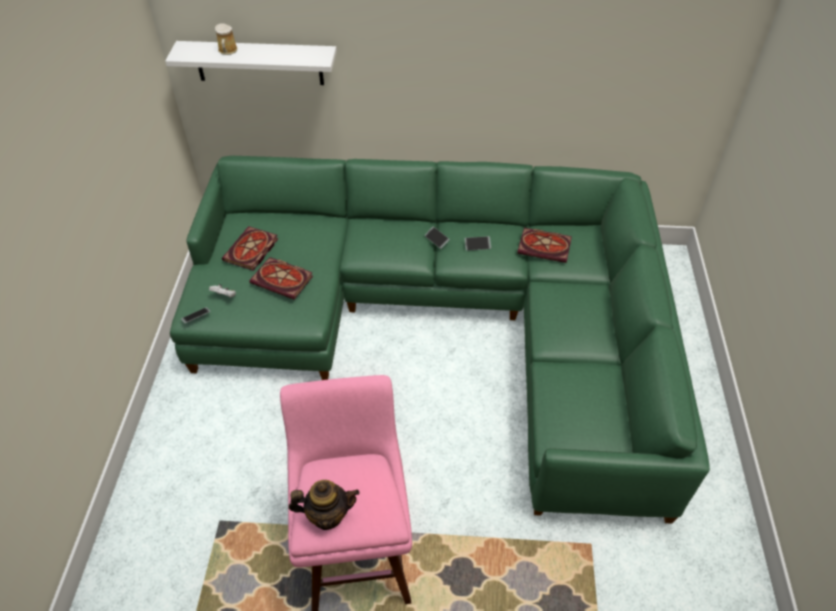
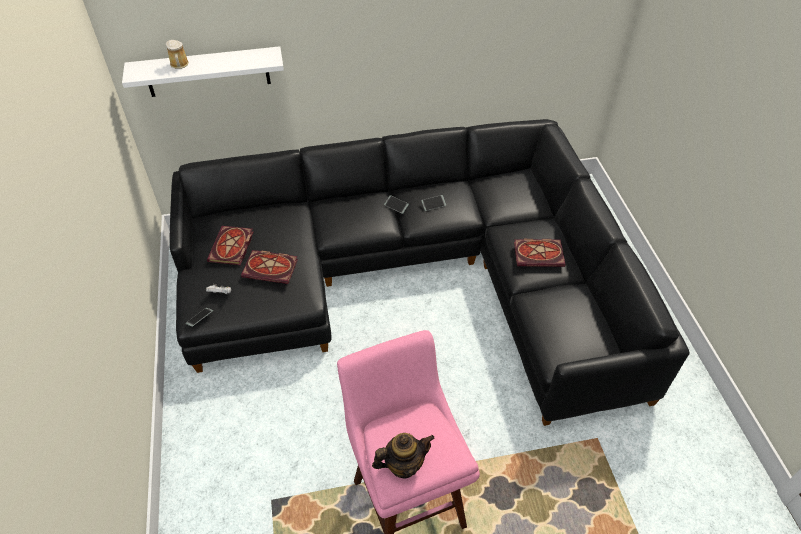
camera: 15 degrees left, 0 degrees up
(446, 321) = (414, 277): green sofa -> black sofa
(545, 246) = (491, 195): book -> book (539, 254)

